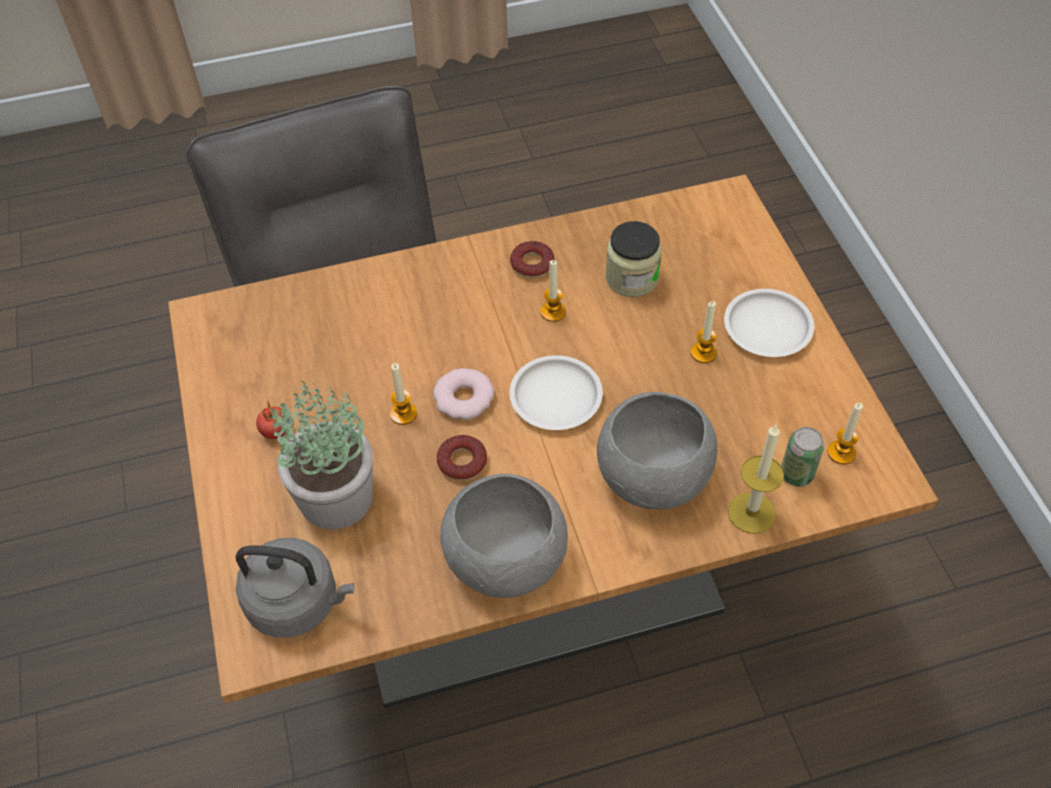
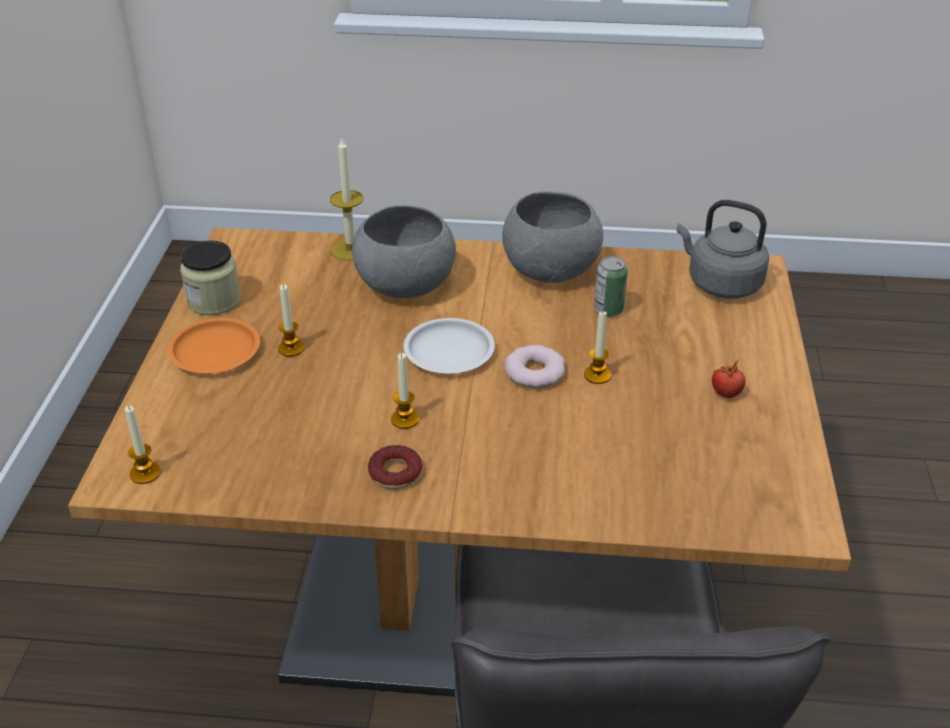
camera: 160 degrees left, 15 degrees down
(335, 499) = (678, 333): potted plant -> none
(462, 462) = (557, 330): donut -> none
(631, 278) = (301, 428): jar -> jar (214, 301)
(767, 327) = (214, 352): white plate -> orange plate
(796, 474) = (297, 260): can -> can (608, 310)
(841, 453) = (250, 262): candle -> candle (145, 473)

